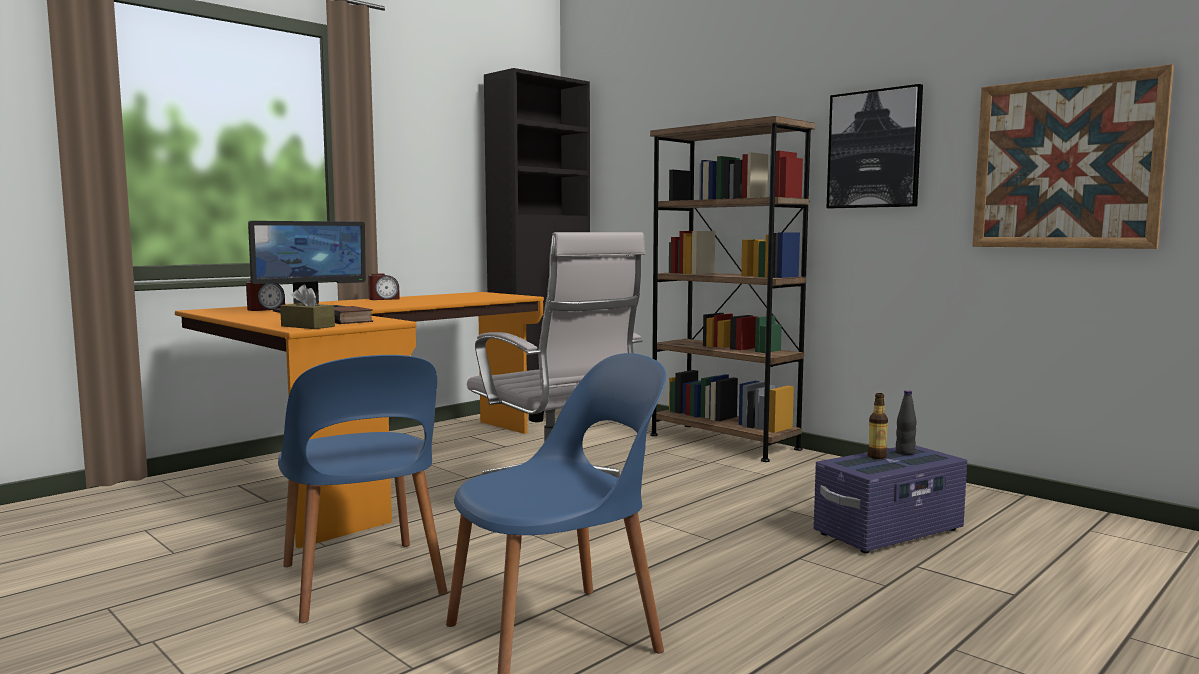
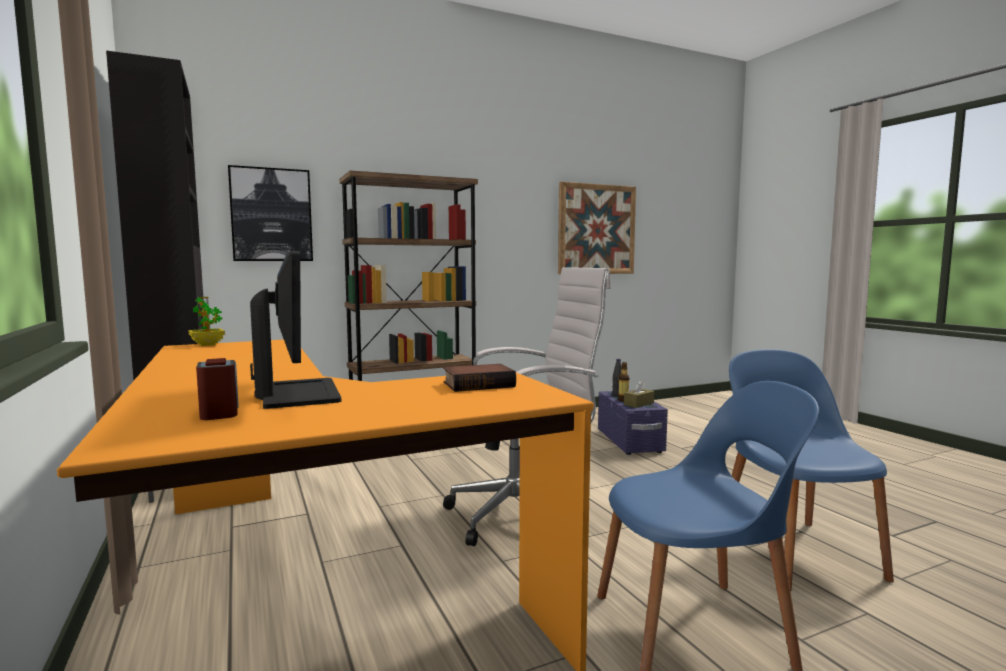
camera: 70 degrees left, 0 degrees up
(308, 326) = (531, 396): brown tissue box -> brown tissue box (638, 404)
(383, 299) = (177, 370): alarm clock -> none
(490, 293) = (207, 345): none -> potted plant
(874, 149) = (499, 210): picture -> picture (271, 215)

